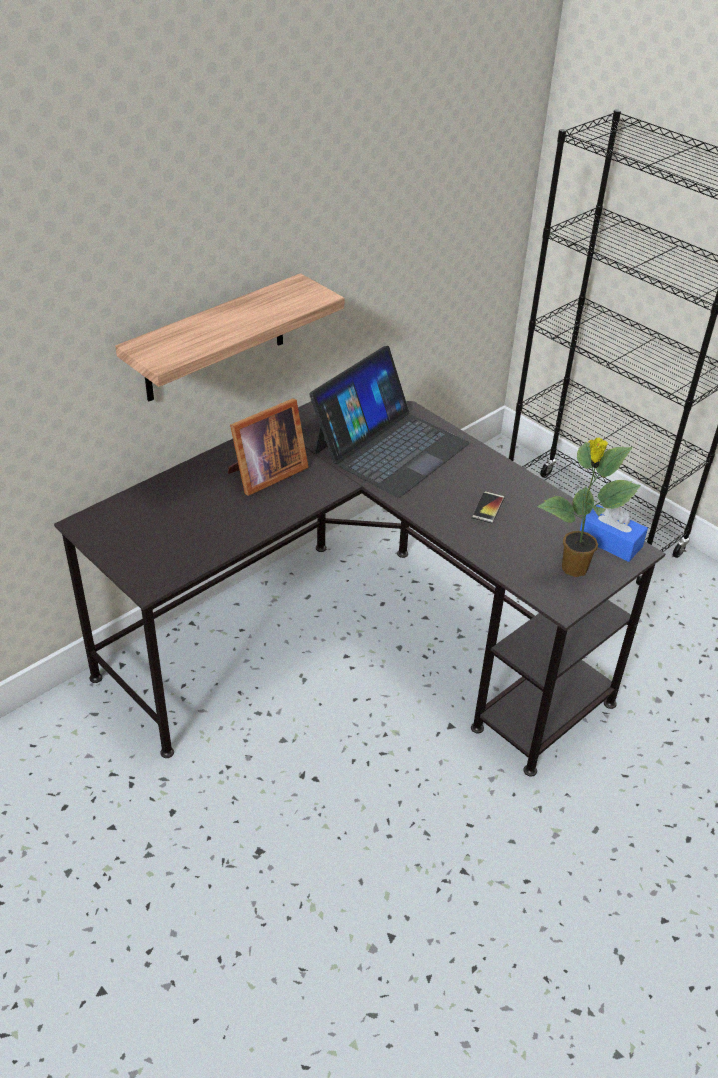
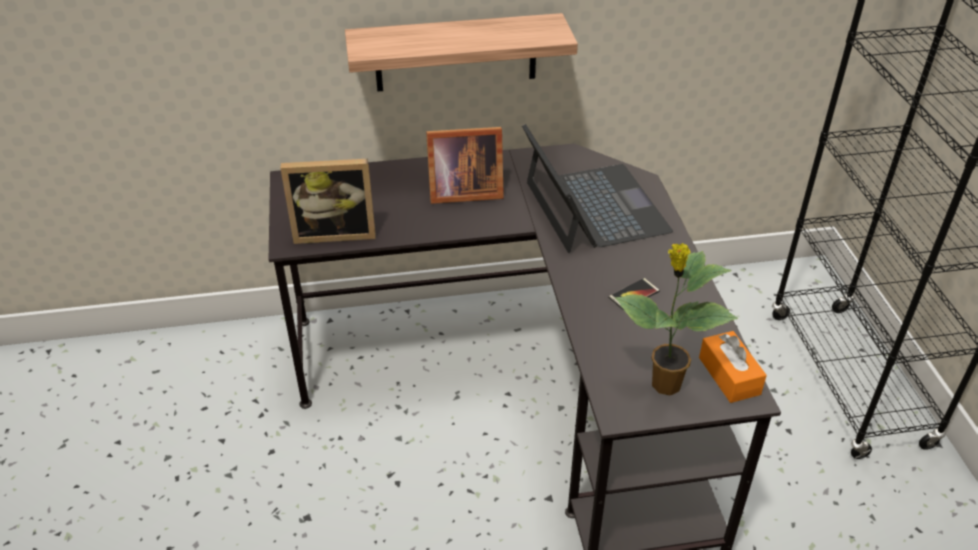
camera: 35 degrees right, 0 degrees up
(183, 556) = (335, 232): none -> picture frame
(390, 447) = (594, 207): laptop -> laptop turned 90 degrees counterclockwise
(610, 542) = (729, 376): blue tissue box -> orange tissue box

